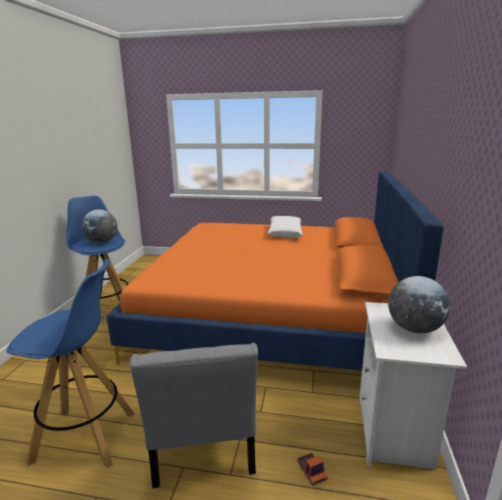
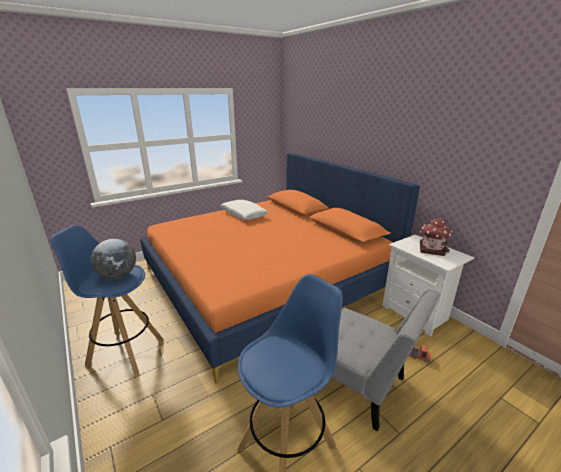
camera: 45 degrees left, 5 degrees up
(414, 329) = (431, 249): globe -> toy house

